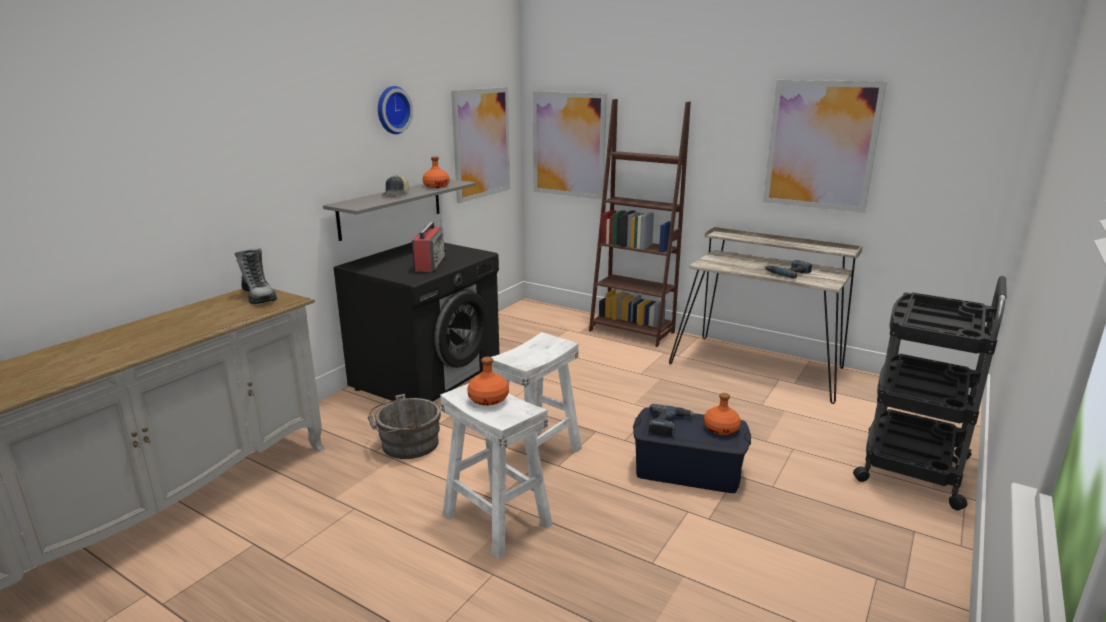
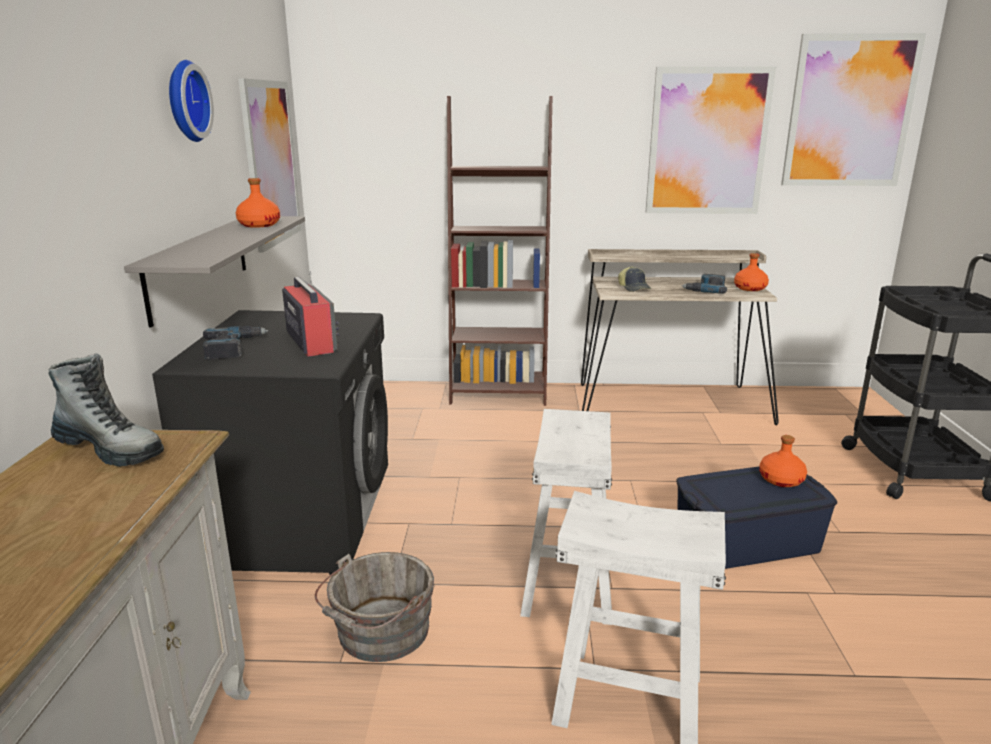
camera: 30 degrees left, 0 degrees up
(396, 194) = (221, 240): cap -> cap (634, 288)
(488, 399) = (629, 521): orange bottle -> orange bottle (750, 288)
(569, 145) = (378, 162): picture -> picture (849, 112)
(669, 424) = (728, 491): power drill -> power drill (233, 347)

